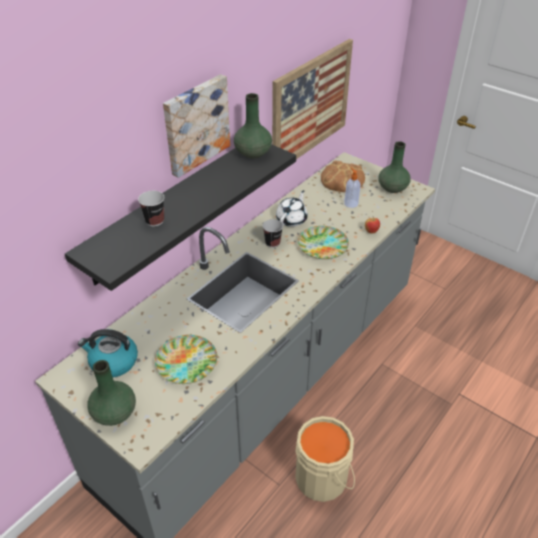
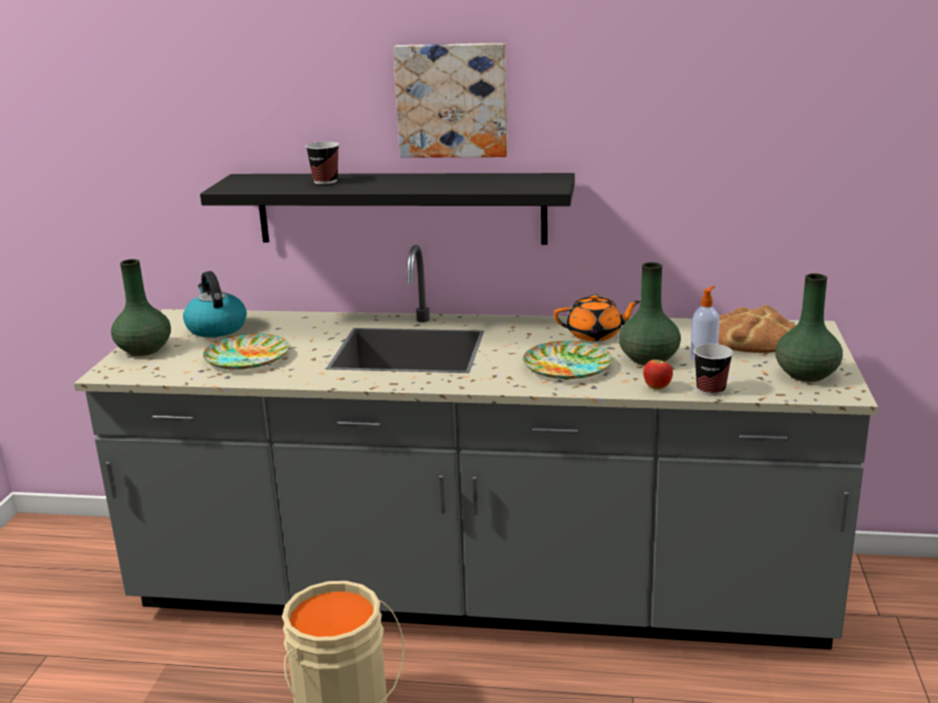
camera: 60 degrees right, 20 degrees down
(253, 153) = (532, 179): green vase -> green vase (648, 359)
(272, 243) = (524, 338): cup -> cup (711, 390)
(292, 219) = (595, 334): white teapot -> orange teapot
(310, 105) = (732, 181): picture -> none

